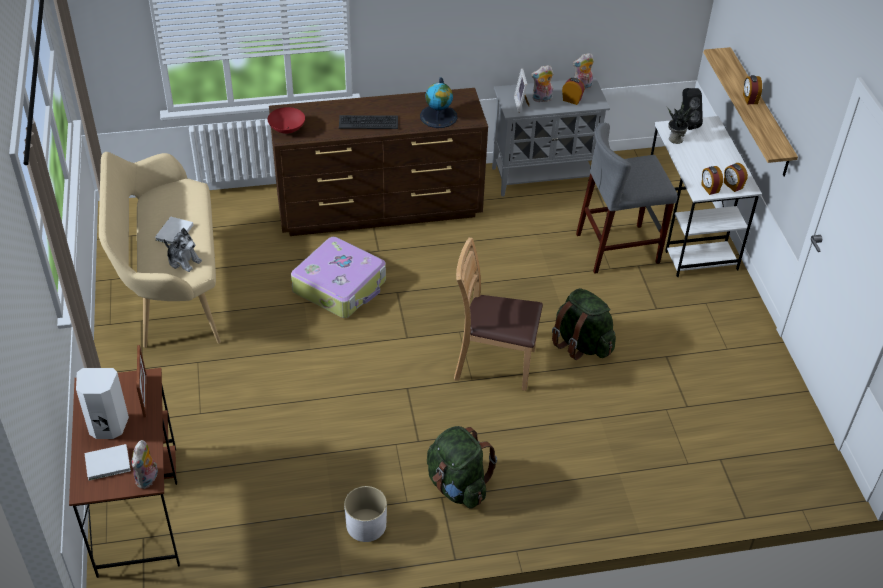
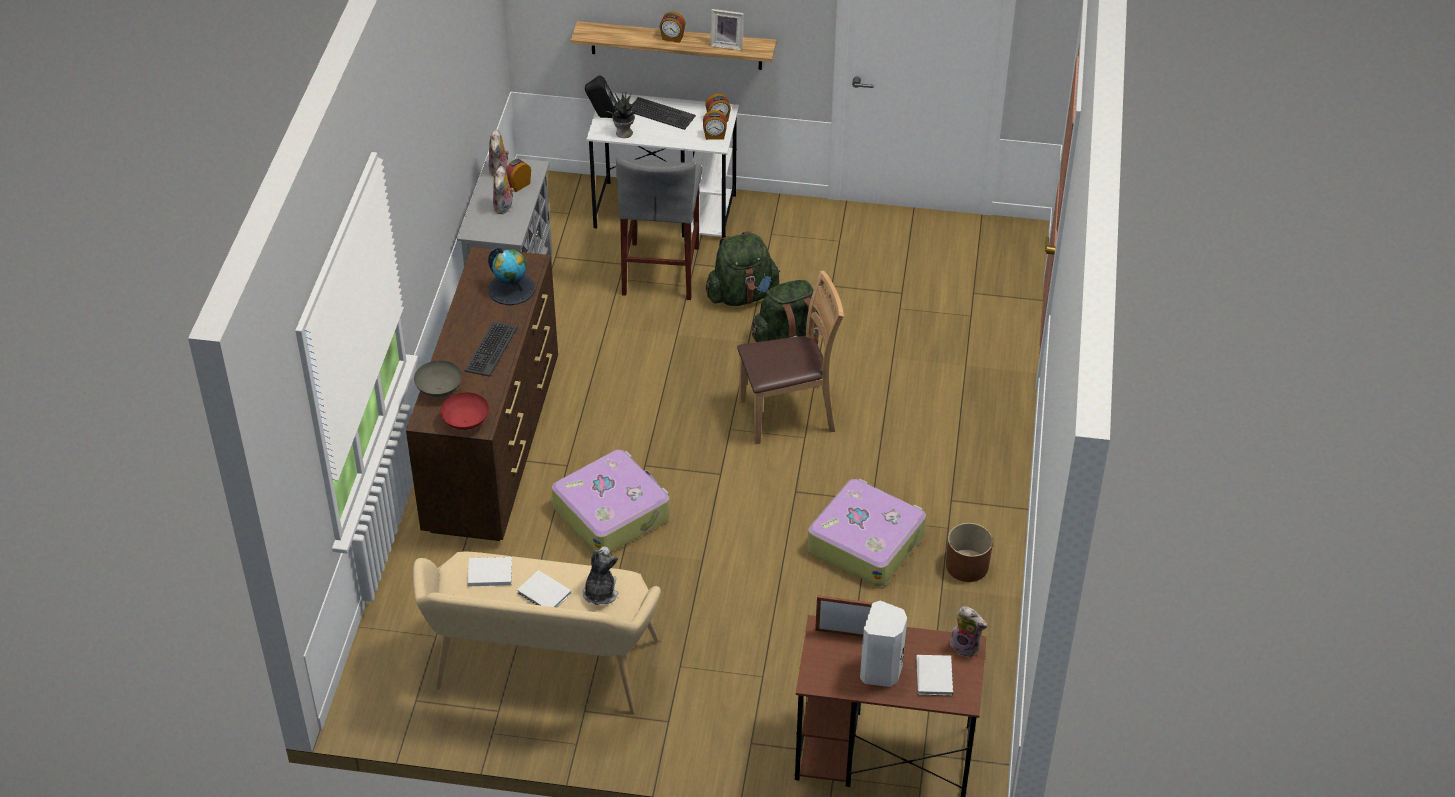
camera: 70 degrees left, 0 degrees up
(183, 260) = (600, 592): plush toy -> plush toy turned 45 degrees counterclockwise
(187, 201) = (488, 572): none -> white book
(315, 109) = (438, 390): none -> grey bowl
(366, 525) = (966, 566): white planter -> brown planter
(368, 447) = (865, 542): none -> suitcase
(457, 486) = (941, 484): green backpack -> green backpack (742, 295)
(493, 363) = (788, 414): brown chair -> brown chair turned 135 degrees counterclockwise
(522, 104) = (504, 225): picture frame -> picture frame (727, 44)
(714, 153) = (660, 114): none -> keyboard

